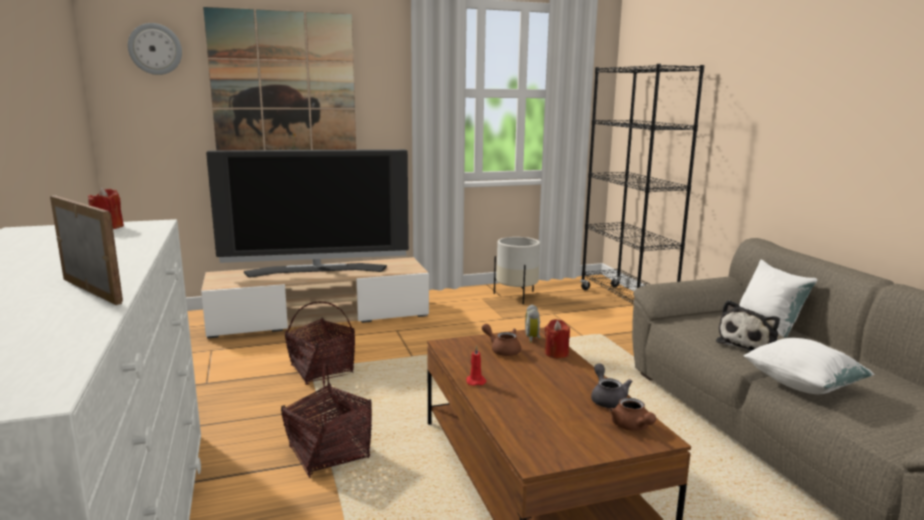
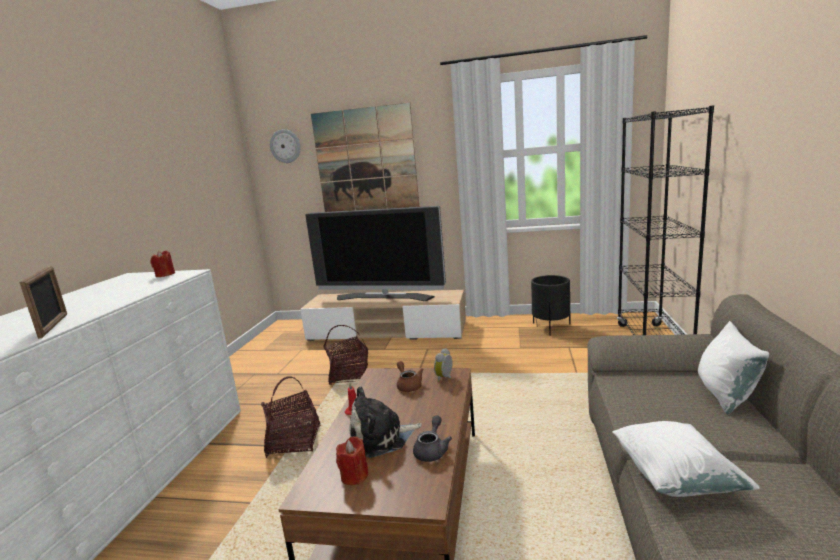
camera: 30 degrees right, 0 degrees up
(516, 296) = (551, 327): white planter -> black planter
(556, 353) = (446, 395): red candle -> red candle (354, 476)
(632, 427) = (417, 484): brown teapot -> none
(749, 344) = (669, 415): plush toy -> plush toy (381, 438)

